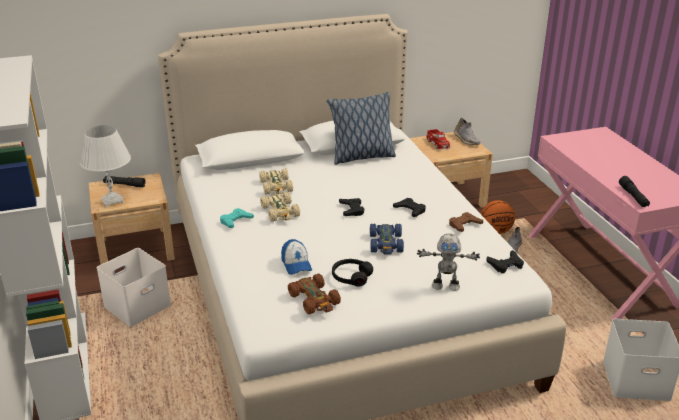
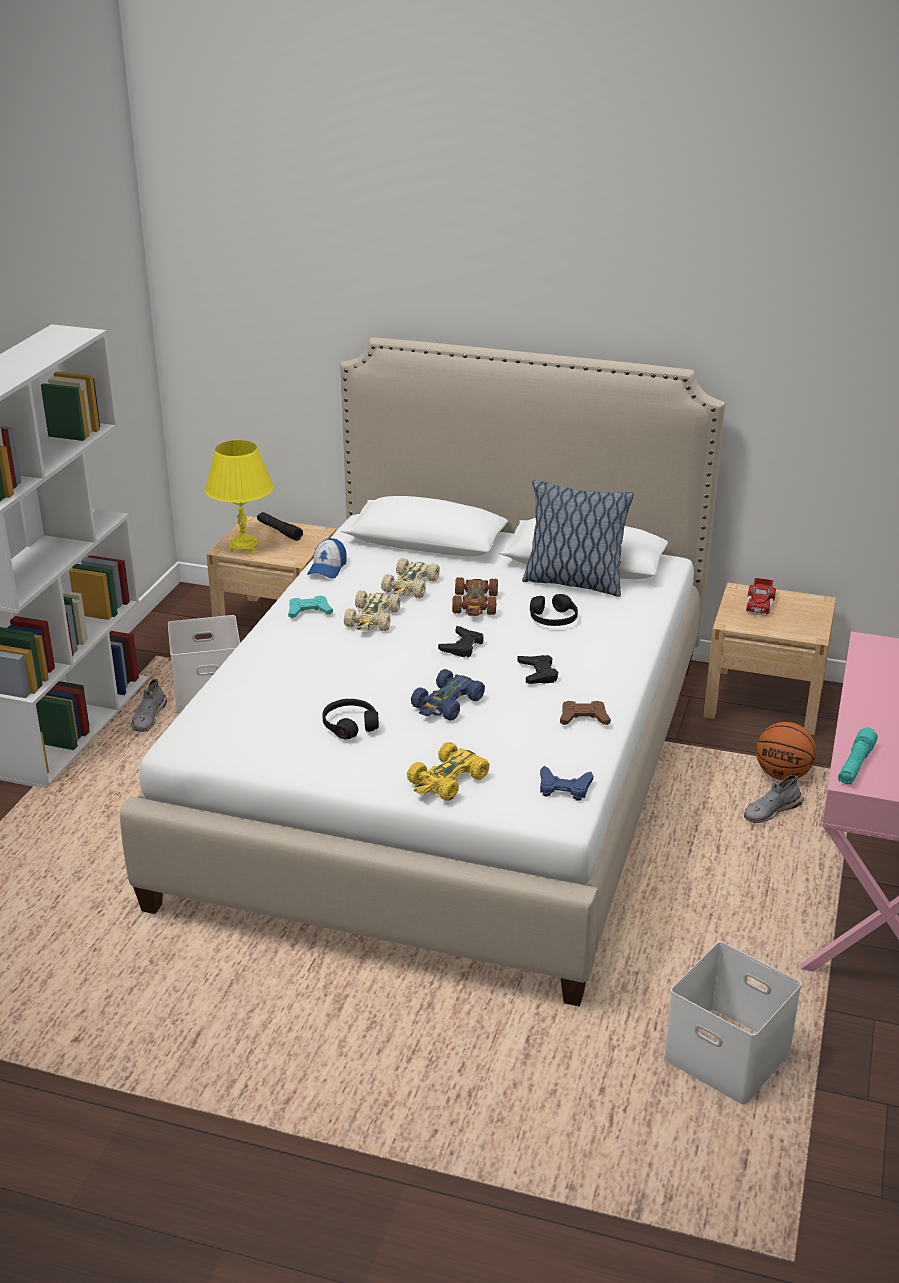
camera: 35 degrees right, 0 degrees up
(112, 201) = (243, 547): white table lamp -> yellow table lamp
(296, 264) = (306, 685): cap -> cap (327, 568)
(314, 300) = (272, 733): brown toy car -> brown toy car (475, 604)
(377, 179) = (553, 619): none -> black headphones
(445, 286) = (447, 780): toy robot -> yellow toy car
(465, 140) = (812, 612): grey shoe -> grey shoe (148, 717)
(505, 265) = (564, 788): black game controller -> blue game controller
(633, 196) = (855, 764): black flashlight -> turquoise flashlight

